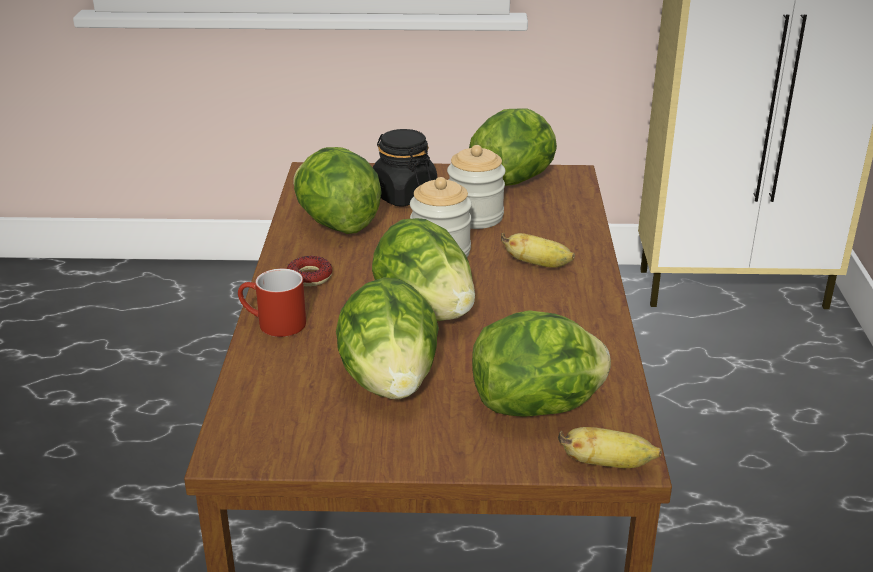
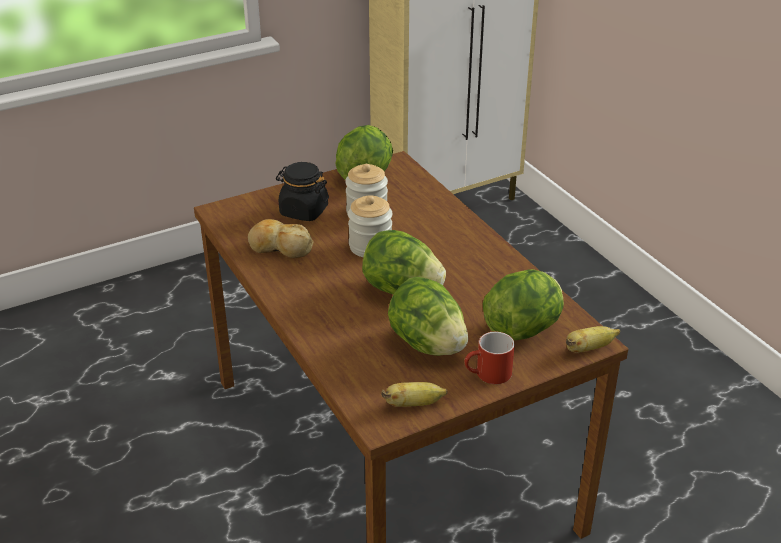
camera: 30 degrees left, 5 degrees up
(273, 324) = (316, 333): red mug -> red mug (488, 375)
(309, 277) = (304, 292): donut -> none
(336, 224) = (280, 247): lettuce -> bread
(538, 265) = (439, 236): banana -> banana (414, 404)

